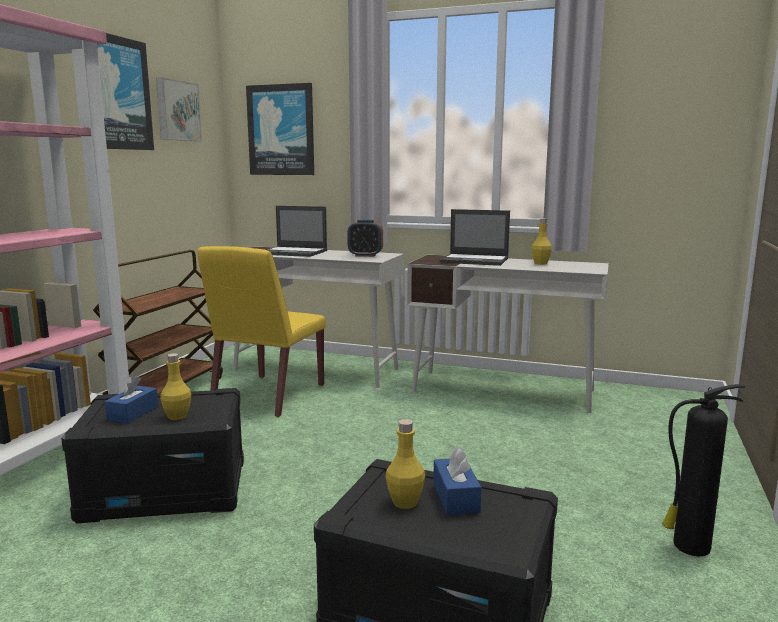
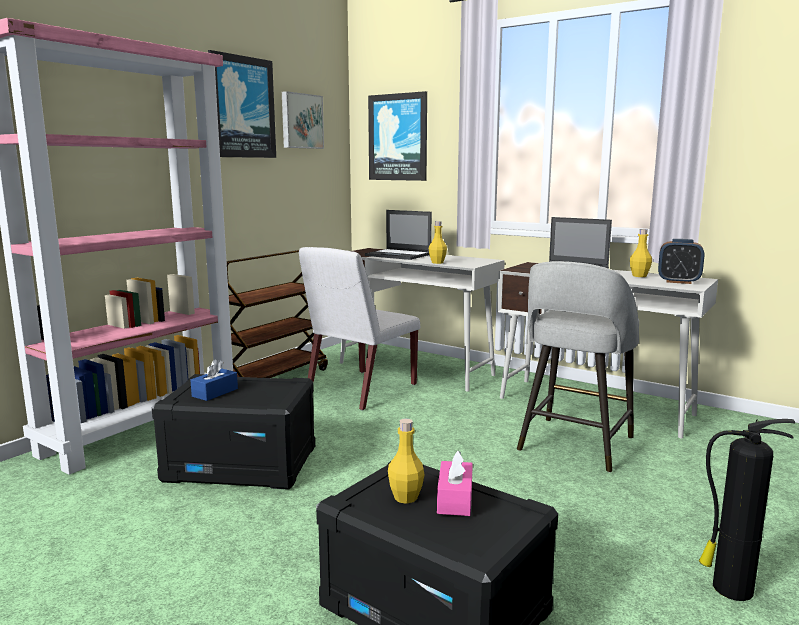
camera: 15 degrees right, 0 degrees up
(177, 416) = (249, 399): yellow bottle -> yellow bottle (437, 262)
(268, 396) = (361, 390): yellow chair -> white chair
(365, 255) = (464, 260): alarm clock -> alarm clock (678, 282)
(455, 497) = (455, 499): blue tissue box -> pink tissue box
(500, 430) = (574, 445): none -> grey stool

